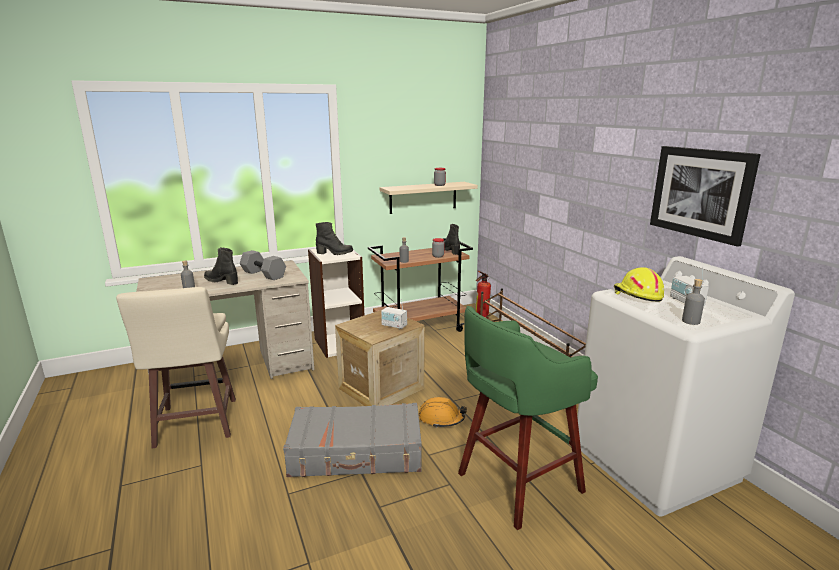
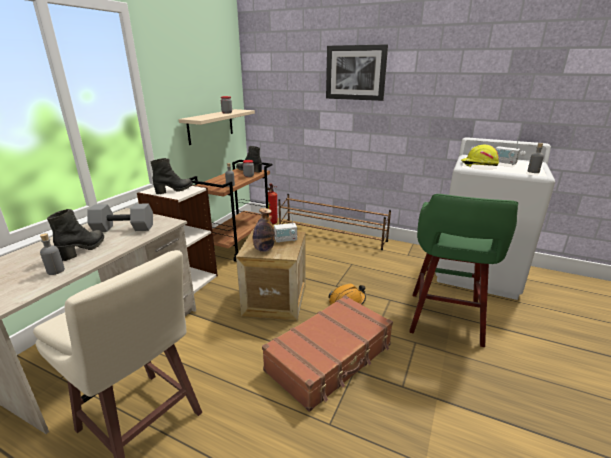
camera: 40 degrees left, 5 degrees up
(222, 281) = (84, 249): black boot -> black boot turned 120 degrees clockwise
(356, 453) = (330, 358): grey suitcase -> brown suitcase
(363, 327) = (264, 249): none -> bottle
(701, 193) = (478, 92): picture -> picture (355, 73)

